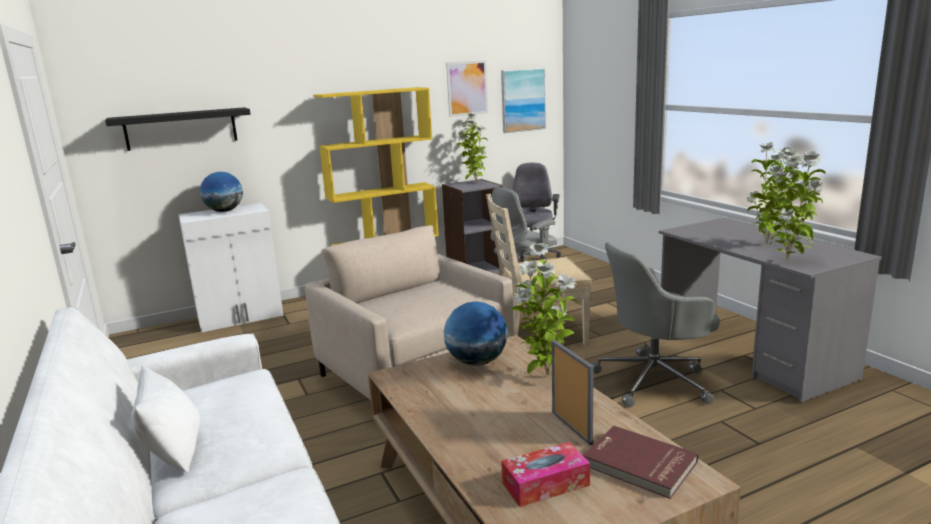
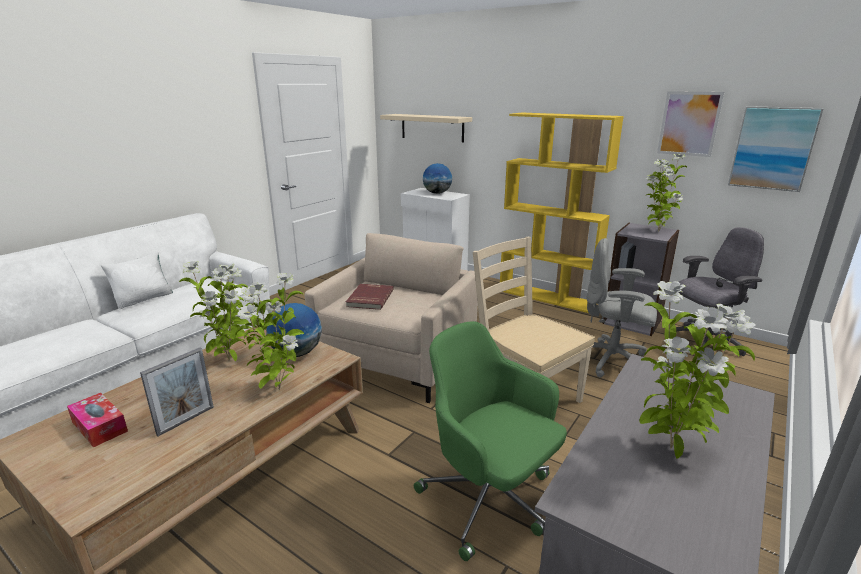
camera: 60 degrees right, 5 degrees up
(181, 128) = (432, 127): black shelf -> beige shelf
(639, 464) = (120, 467): red book -> red book (369, 298)
(655, 380) = (489, 500): grey office chair -> green office chair
(788, 261) = (590, 477): potted plant -> potted plant (230, 361)

